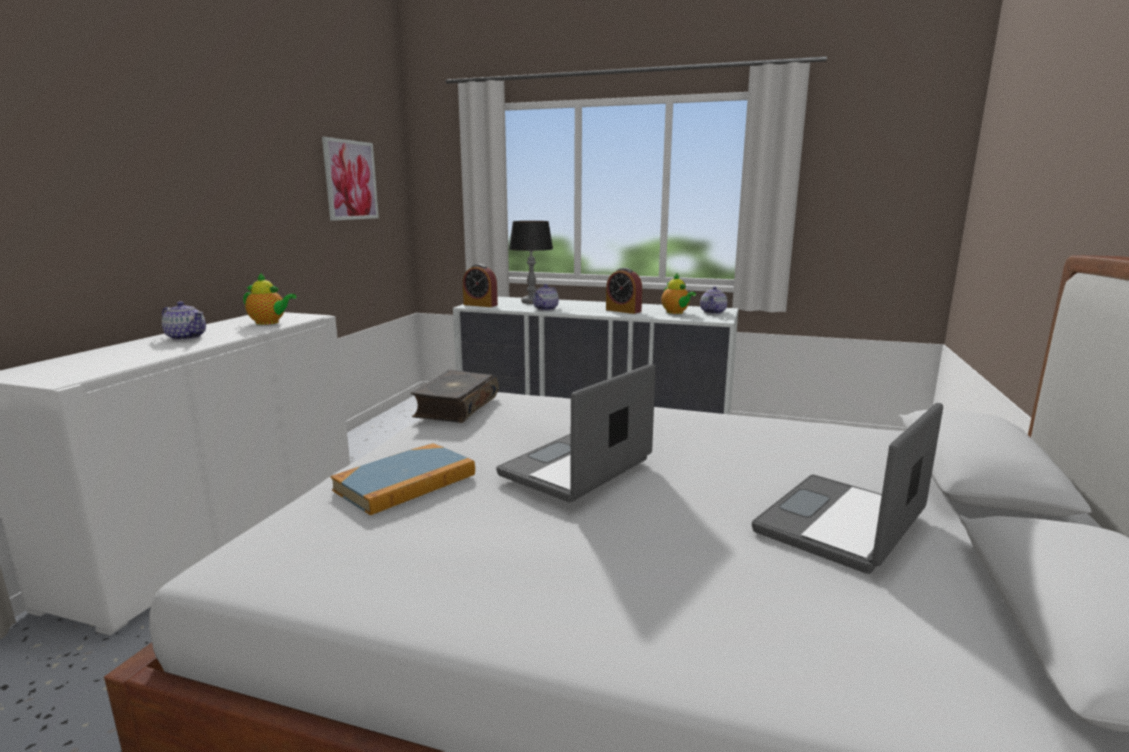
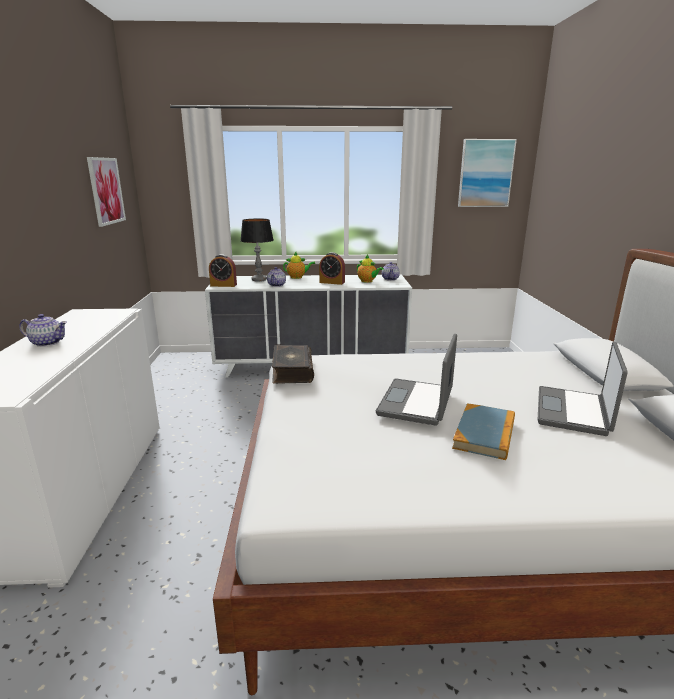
camera: 20 degrees left, 5 degrees up
(269, 323) = (97, 321): teapot -> teapot (298, 277)
(405, 483) = (323, 430): book -> book (484, 434)
(886, 158) = (485, 173): none -> picture

